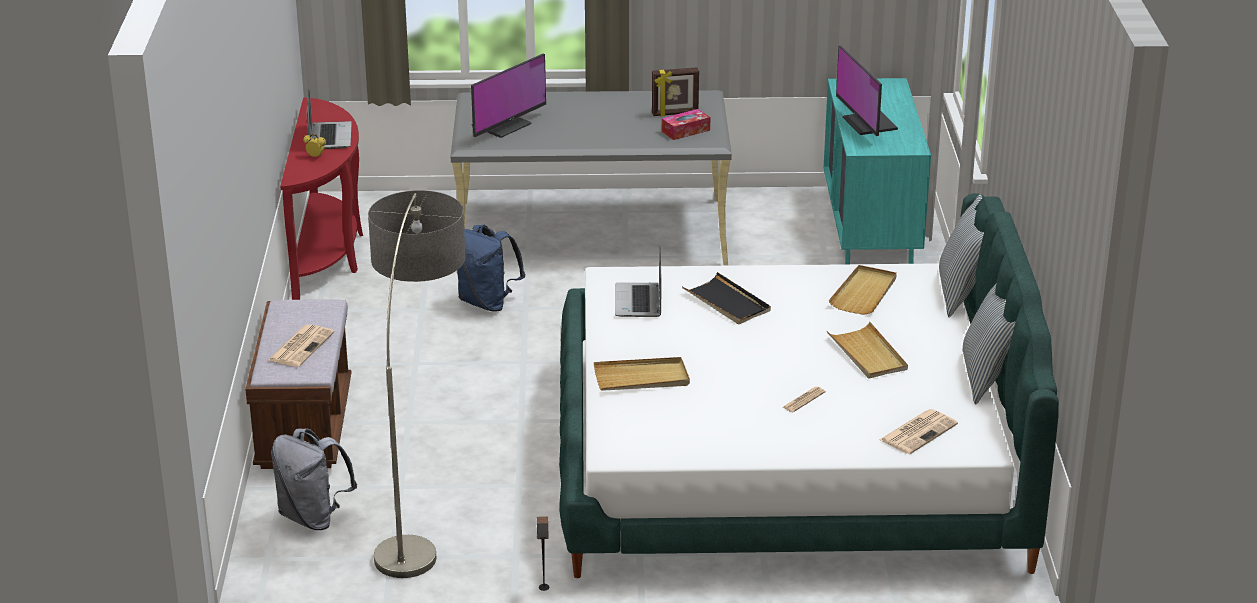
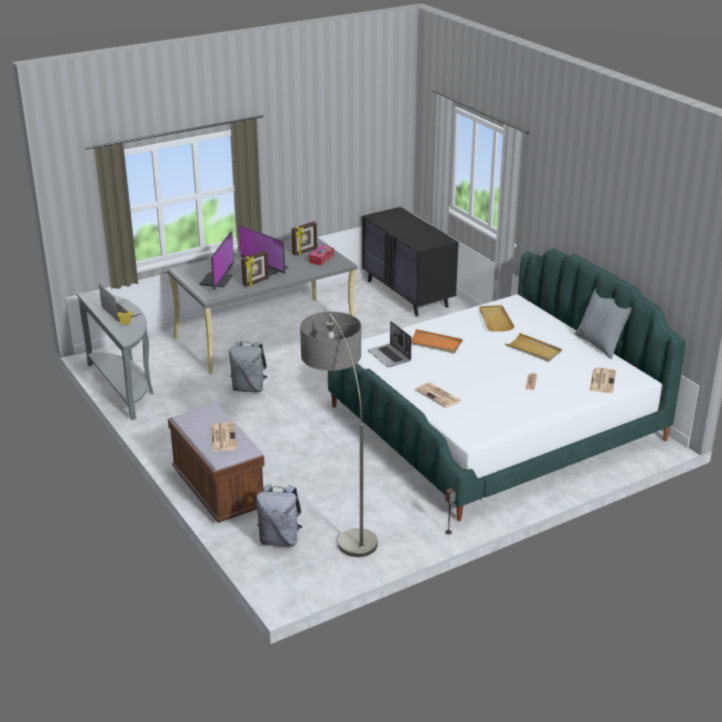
camera: 30 degrees left, 0 degrees up
(329, 254) = (125, 387): red console table -> grey console table
(487, 303) = (249, 388): blue backpack -> grey backpack
(552, 141) = (256, 282): none -> picture frame
(642, 378) = (439, 396): beige tray -> newspaper
(727, 302) = (435, 343): black tray -> orange tray
(868, 124) = (409, 233): monitor -> monitor (269, 268)
(870, 228) = (407, 294): turquoise dresser -> black dresser
(961, 294) = (540, 307): pillow -> none

